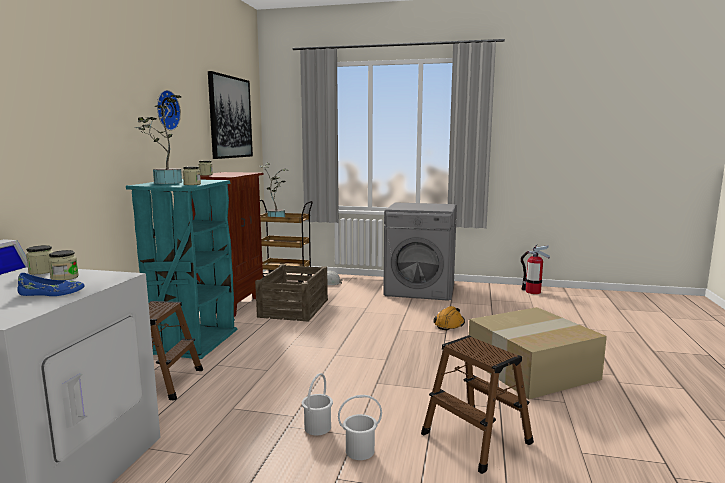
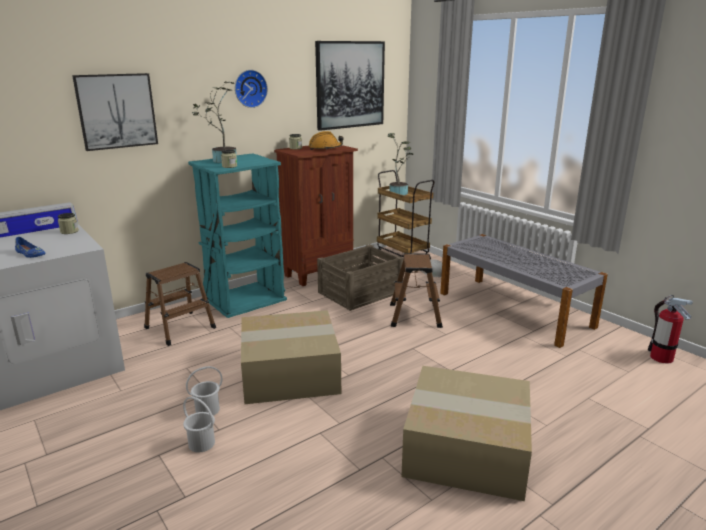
camera: 40 degrees right, 10 degrees up
(53, 120) = (116, 111): none -> picture
(64, 277) = (64, 241): jar -> none
(338, 374) = (291, 372): none -> cardboard box
(420, 290) = (514, 309): grey washing machine -> grey bench
(449, 324) = (472, 362): orange hard hat -> orange hard hat (325, 148)
(476, 438) = (291, 483): brown step ladder -> brown step ladder (415, 315)

